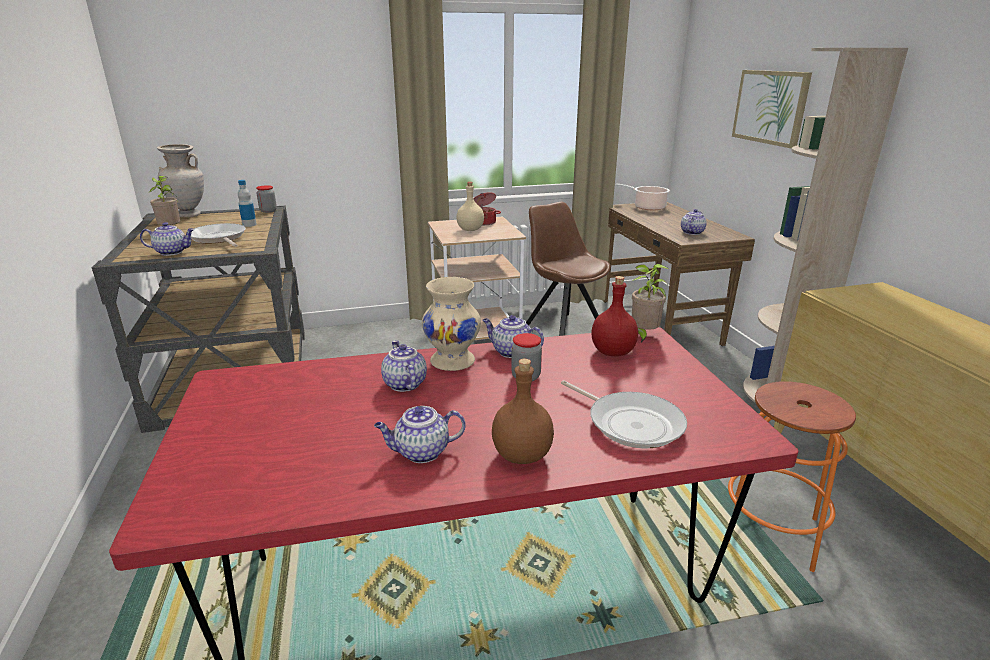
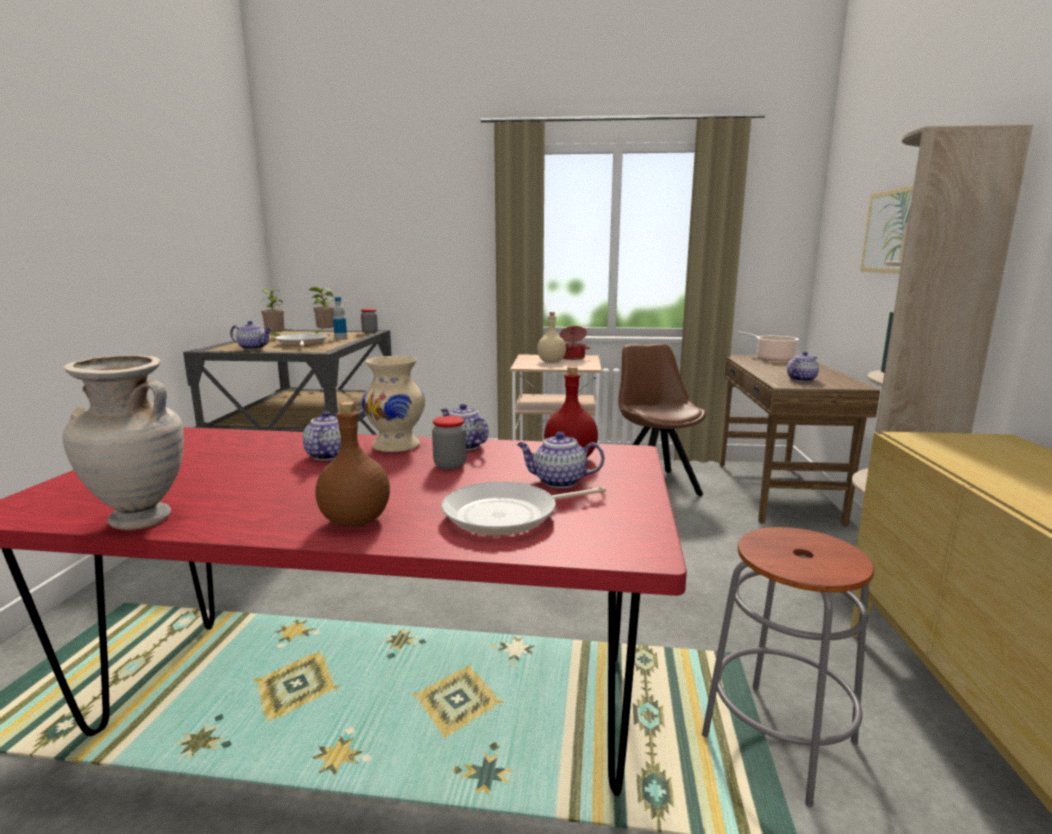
camera: 20 degrees right, 10 degrees down
(189, 215) = (304, 331): beige vase -> beige vase (140, 521)
(421, 452) = (267, 503): teapot -> teapot (558, 481)
(631, 423) = (507, 515): frying pan -> frying pan turned 90 degrees clockwise
(643, 335) = (625, 450): potted plant -> potted plant (324, 334)
(771, 530) = (779, 740): orange stool -> grey stool

